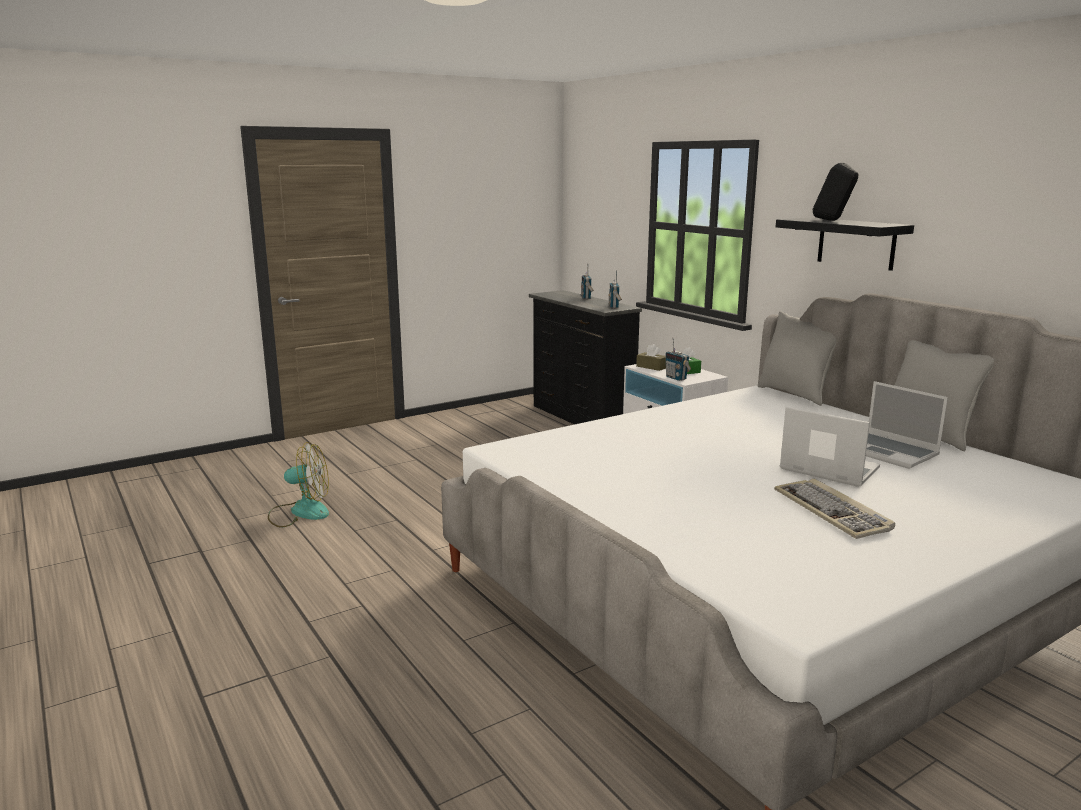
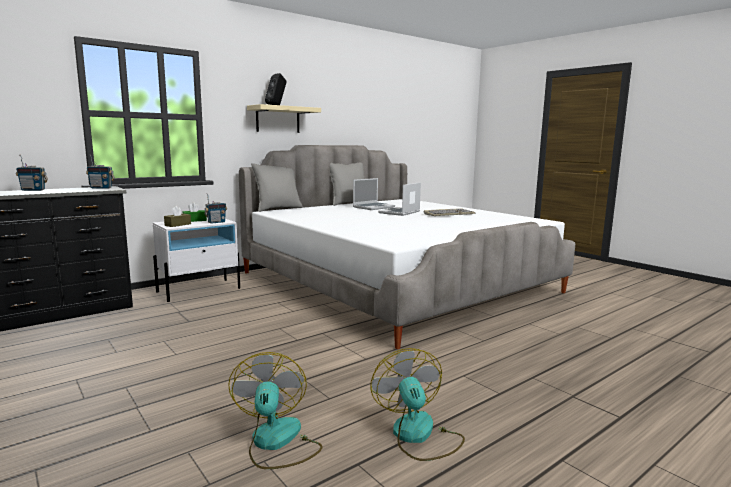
camera: 95 degrees left, 5 degrees down
(266, 565) = (418, 435): none -> fan
(856, 243) = (278, 119): black shelf -> beige shelf

